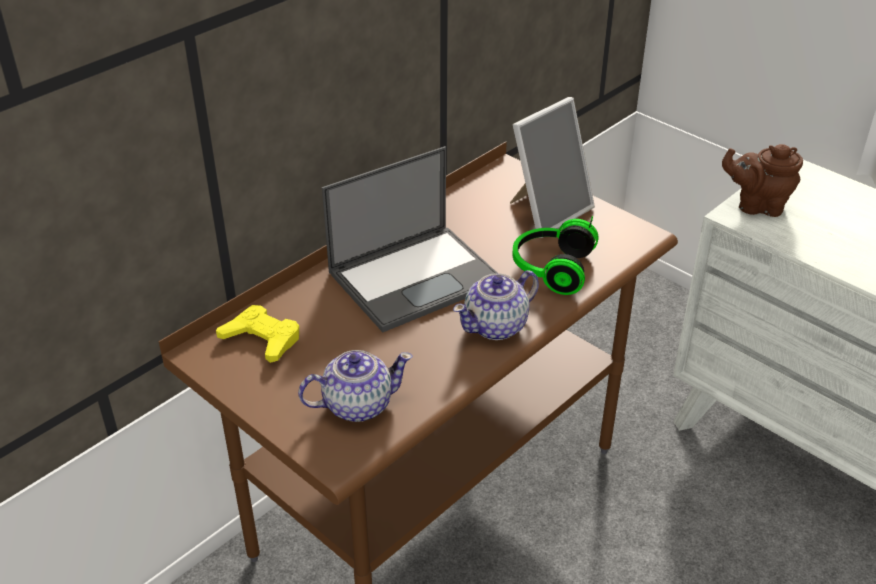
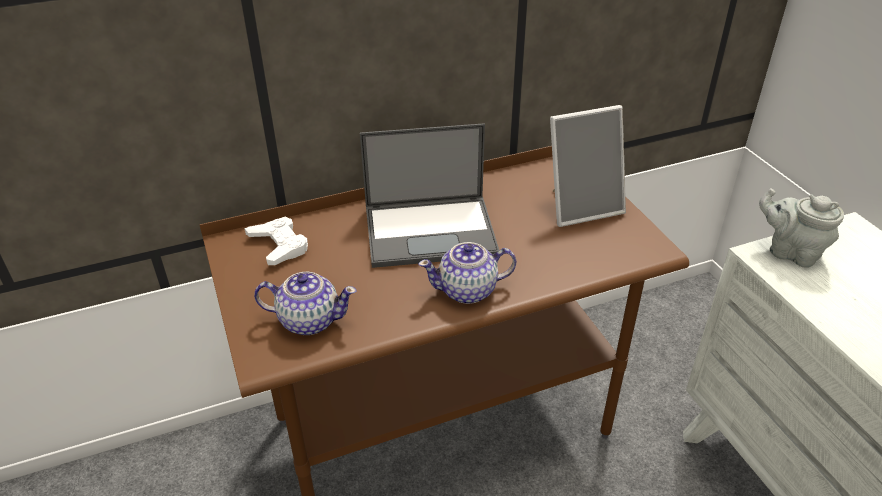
camera: 25 degrees right, 0 degrees up
(262, 339) = (279, 245): yellow game controller -> white game controller
(550, 269) = (550, 255): headphones -> none
(757, 205) = (790, 252): brown teapot -> grey teapot

